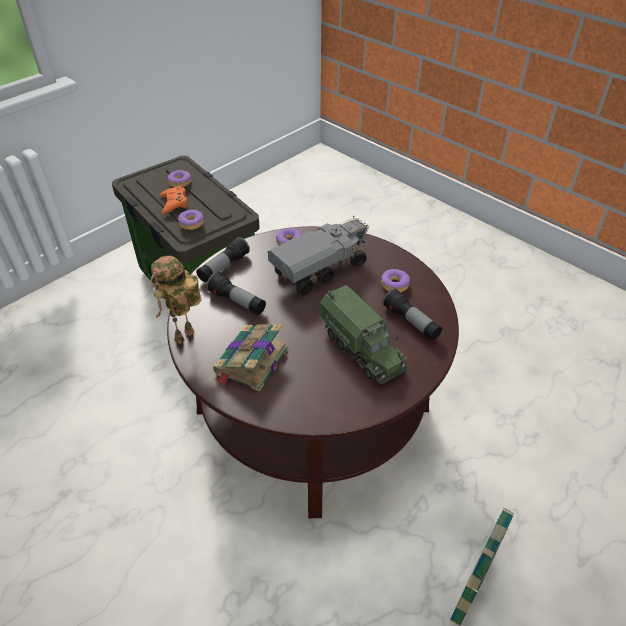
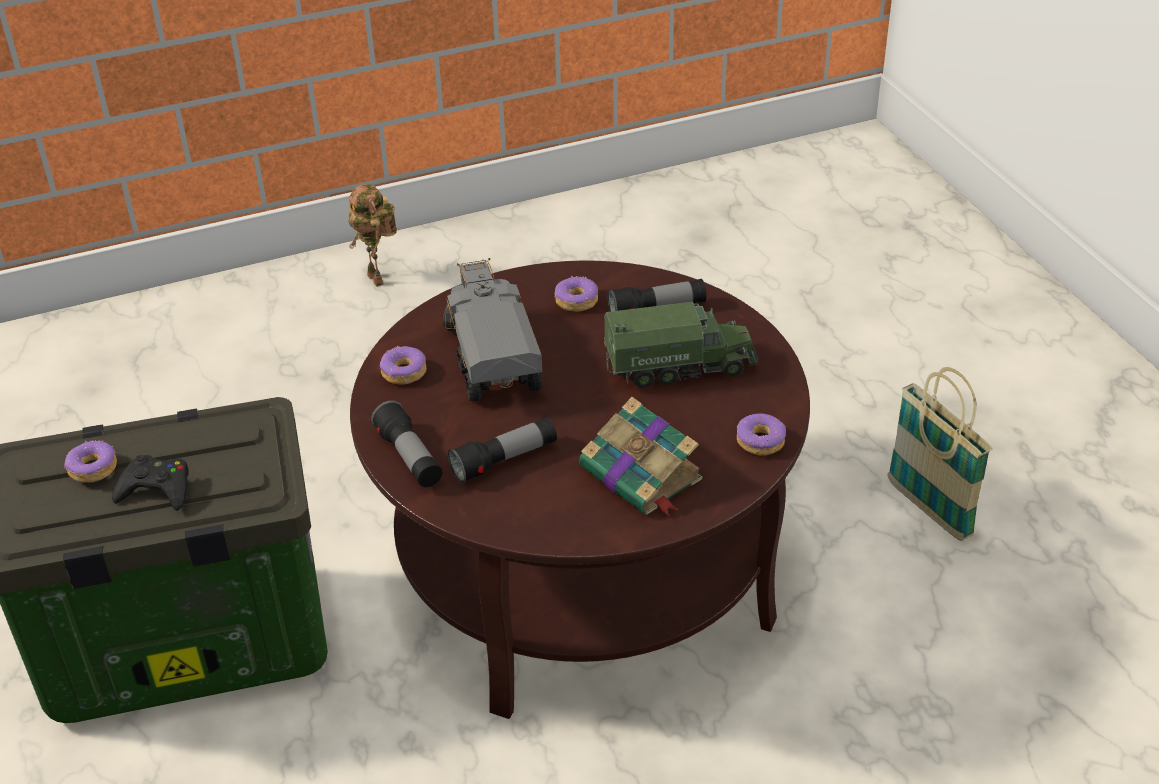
camera: 65 degrees left, 5 degrees down
(174, 203) = (156, 489): orange game controller -> black game controller
(185, 338) = (550, 534): toy robot -> toy robot (379, 279)
(191, 223) = (243, 478): donut -> donut (761, 441)

